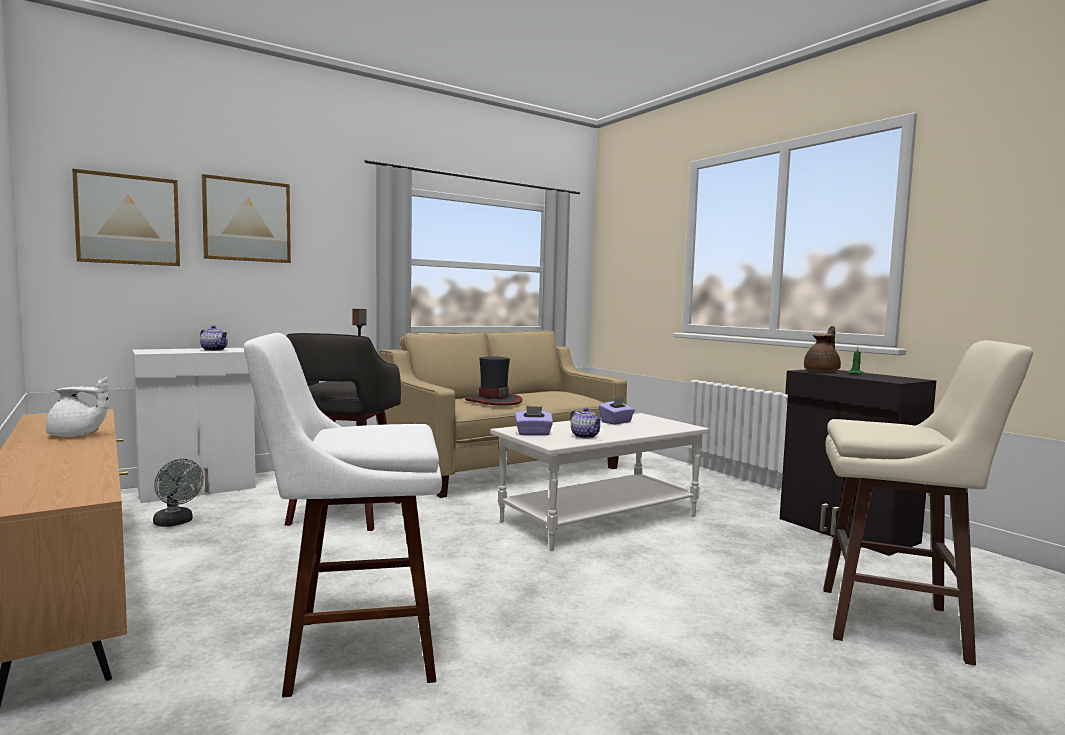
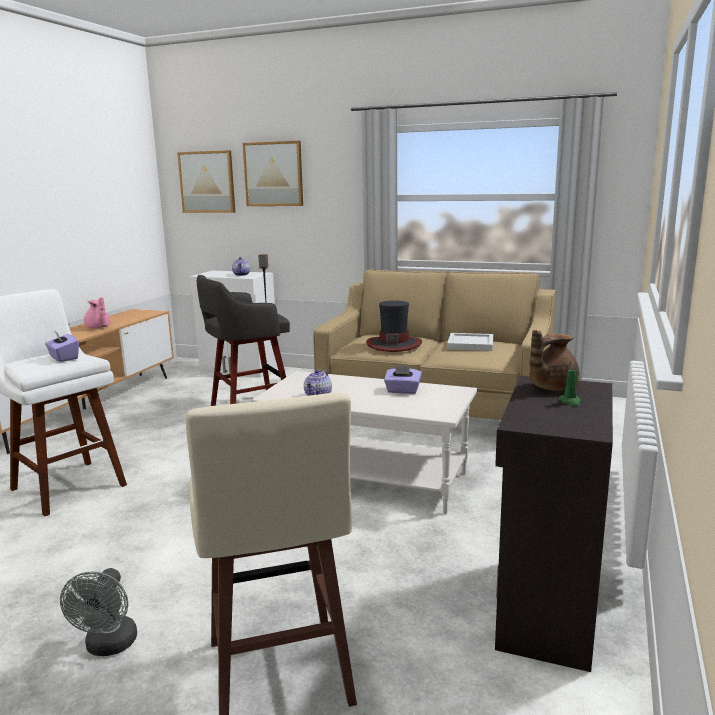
camera: 55 degrees right, 10 degrees up
(76, 435) = (98, 327): white teapot -> pink teapot
(176, 523) = (182, 388): grey fan -> grey fan (109, 647)
(533, 434) = (298, 383): purple tissue box -> purple tissue box (63, 358)
(543, 393) = (469, 344): none -> white tray
(822, 371) = (550, 387): brown teapot -> brown teapot turned 135 degrees clockwise

